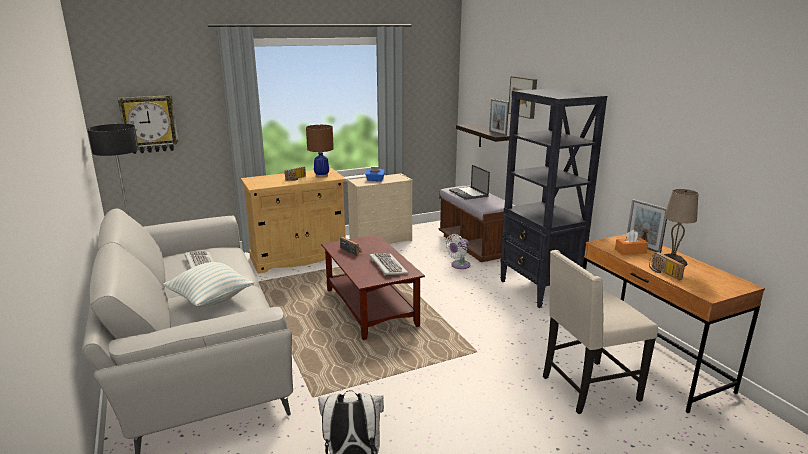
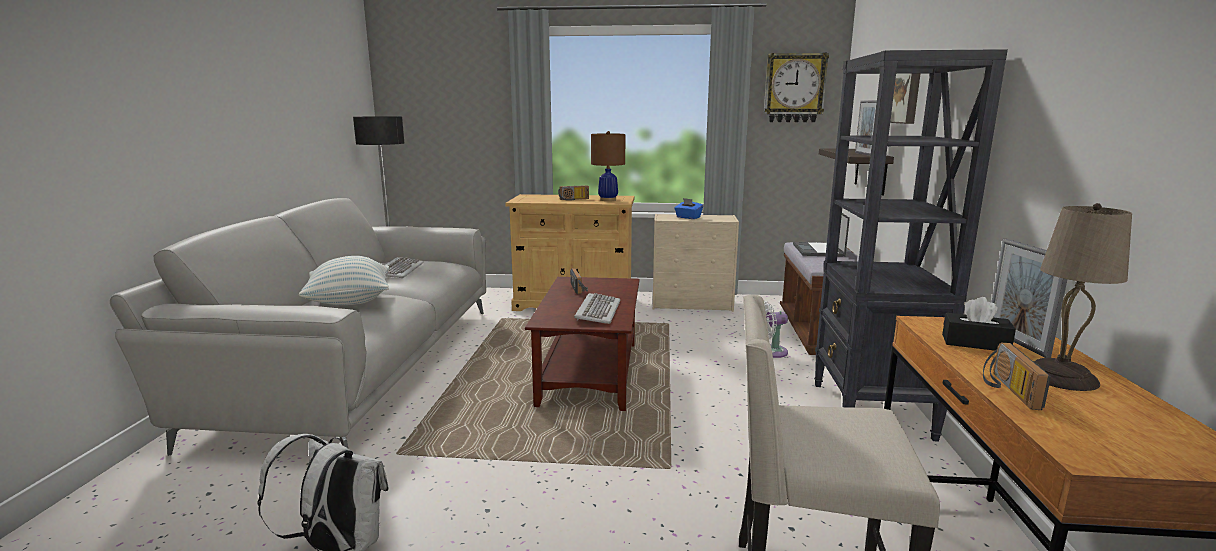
camera: 30 degrees right, 5 degrees down
(149, 124) = (434, 123): wall clock -> wall clock (794, 88)
(630, 251) = (975, 343): orange tissue box -> black tissue box

